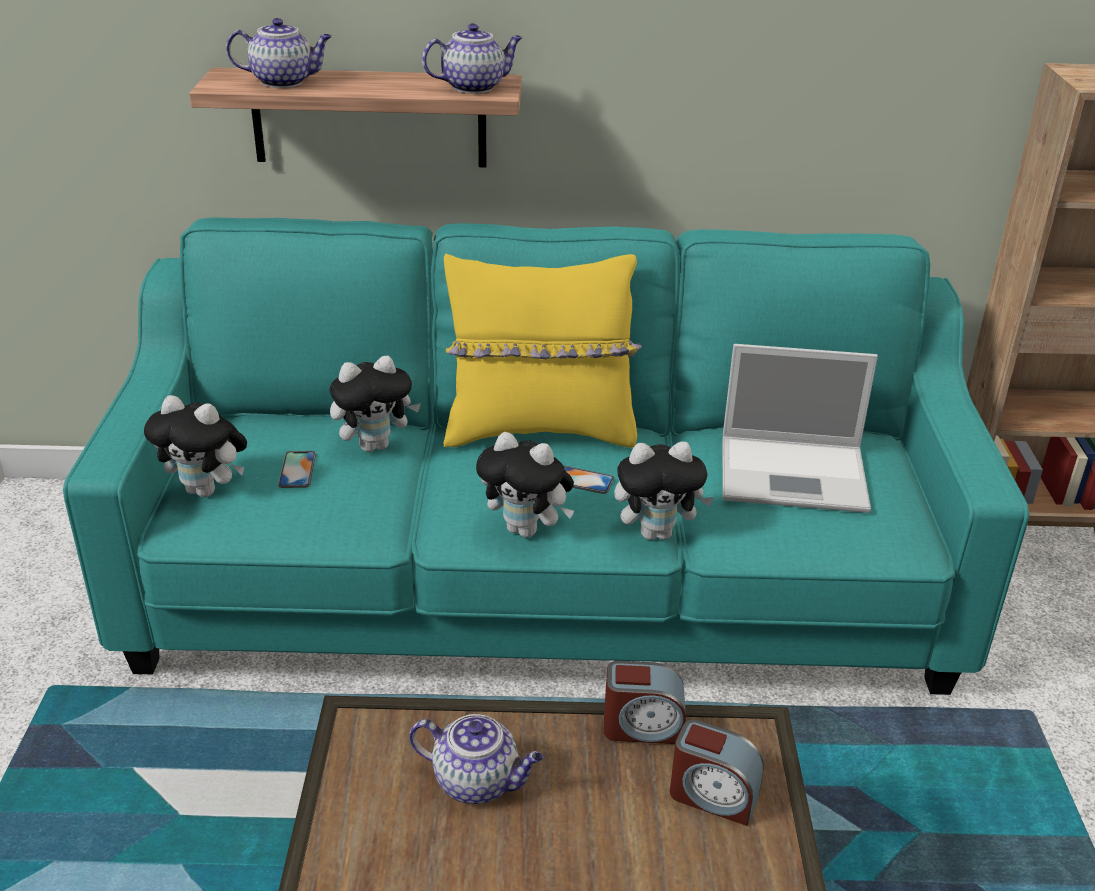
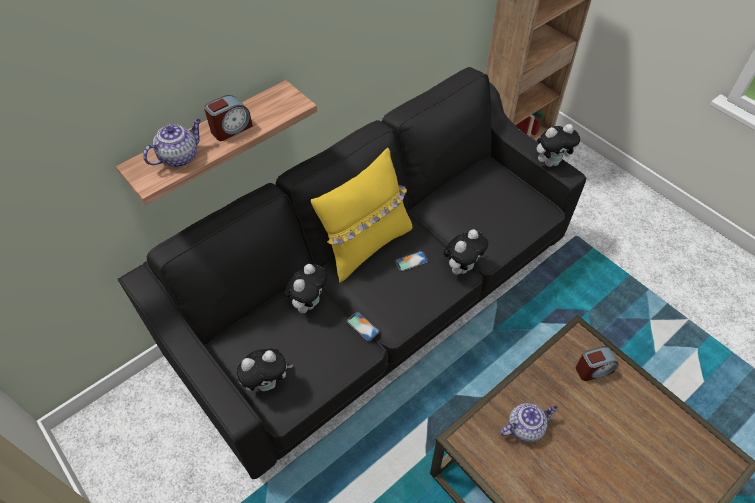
camera: 40 degrees left, 20 degrees up
(297, 470) = (294, 341): phone -> phone (362, 326)
(474, 87) = (281, 104): teapot -> none
(527, 530) = (418, 302): plush toy -> plush toy (551, 162)
(546, 592) = (378, 303): turquoise sofa -> black sofa
(642, 727) = (547, 360): alarm clock -> alarm clock (231, 129)
(796, 474) = (480, 202): laptop -> none

